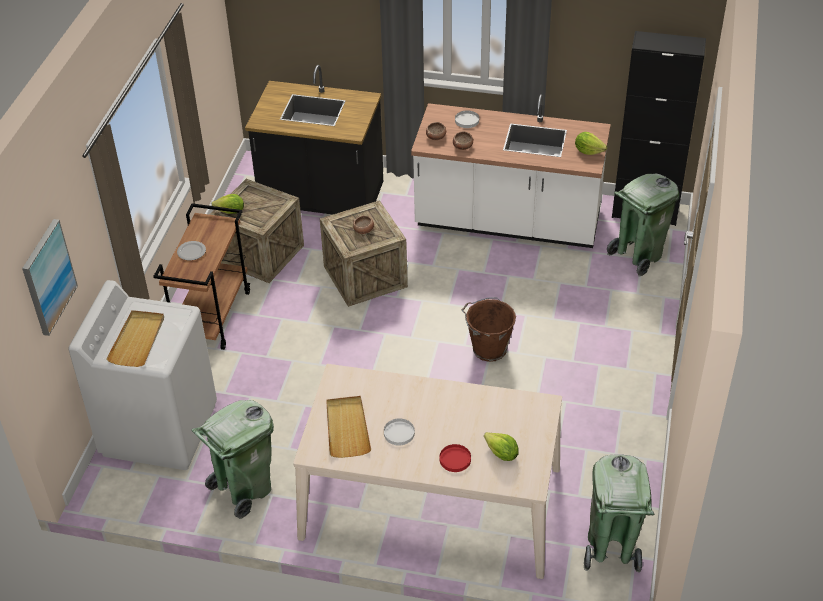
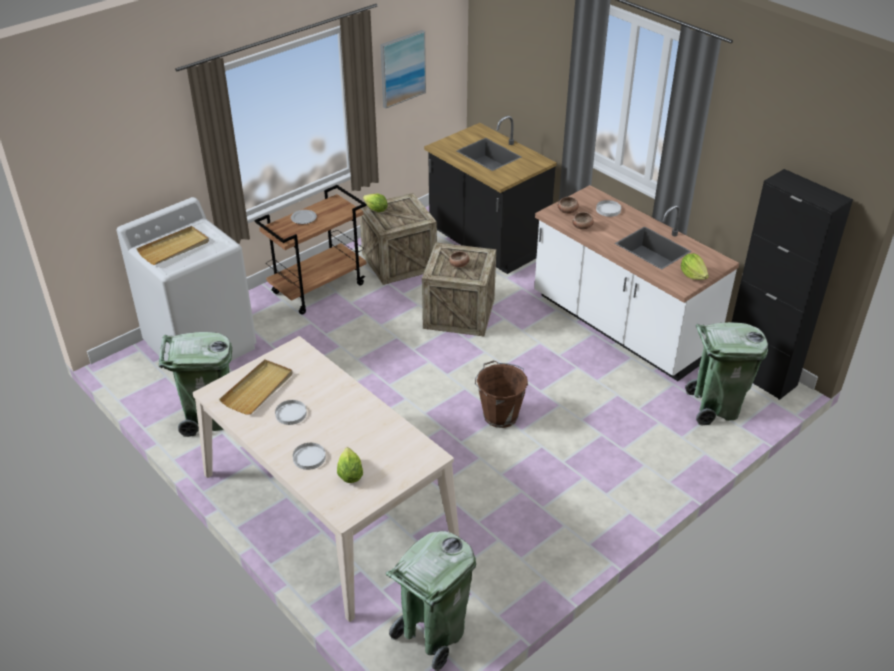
camera: 35 degrees right, 5 degrees down
(48, 277) = (110, 157): picture -> picture (402, 68)
(455, 459) = (309, 457): red plate -> white plate

